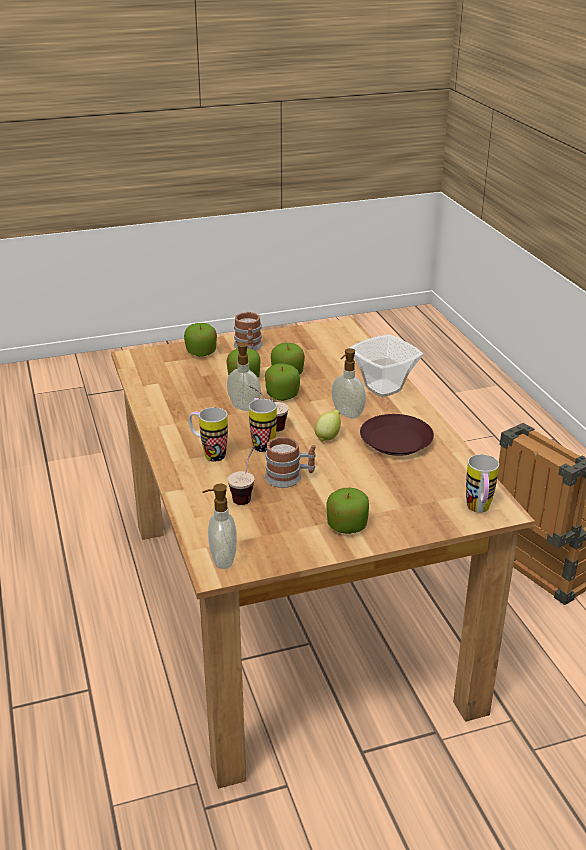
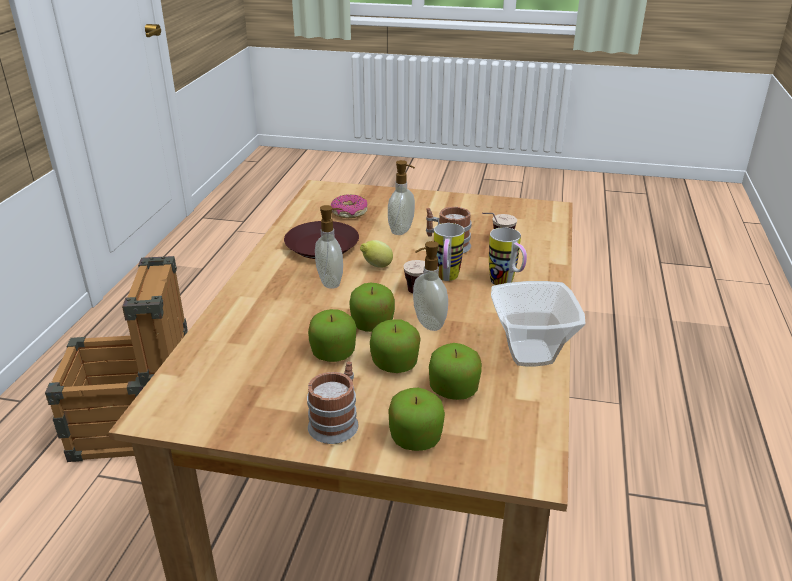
camera: 150 degrees left, 0 degrees up
(222, 560) = (544, 212): soap dispenser -> soap dispenser (402, 230)
(347, 526) = (436, 206): apple -> apple (454, 390)
(383, 389) = (258, 296): bowl -> bowl (532, 353)
(423, 485) = (349, 213): none -> donut
(479, 511) = (334, 191): mug -> none

